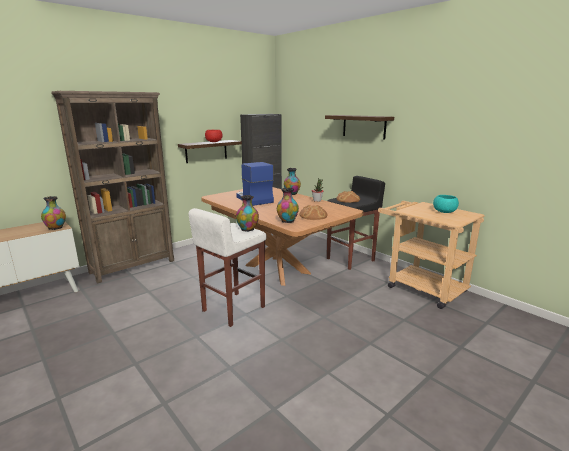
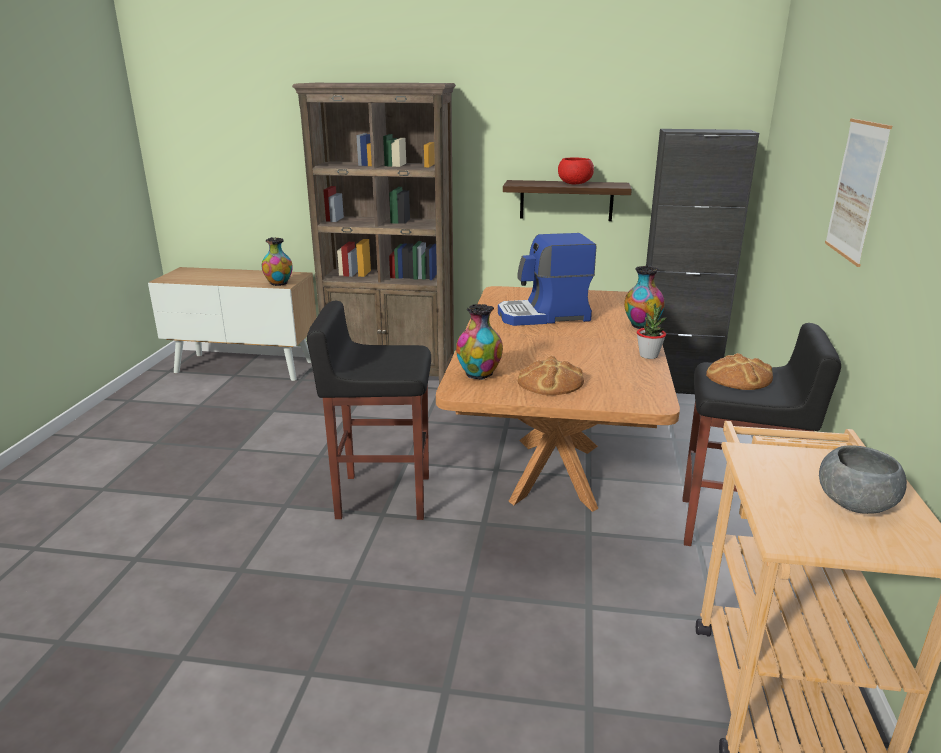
camera: 50 degrees right, 5 degrees up
(232, 309) = (382, 496): white stool -> black stool
(247, 229) = (407, 365): vase -> none
(253, 199) = (544, 316): coffee machine -> coffee machine turned 120 degrees counterclockwise
(364, 126) = (856, 190): shelf -> picture
(444, 212) = (855, 504): turquoise bowl -> grey bowl

